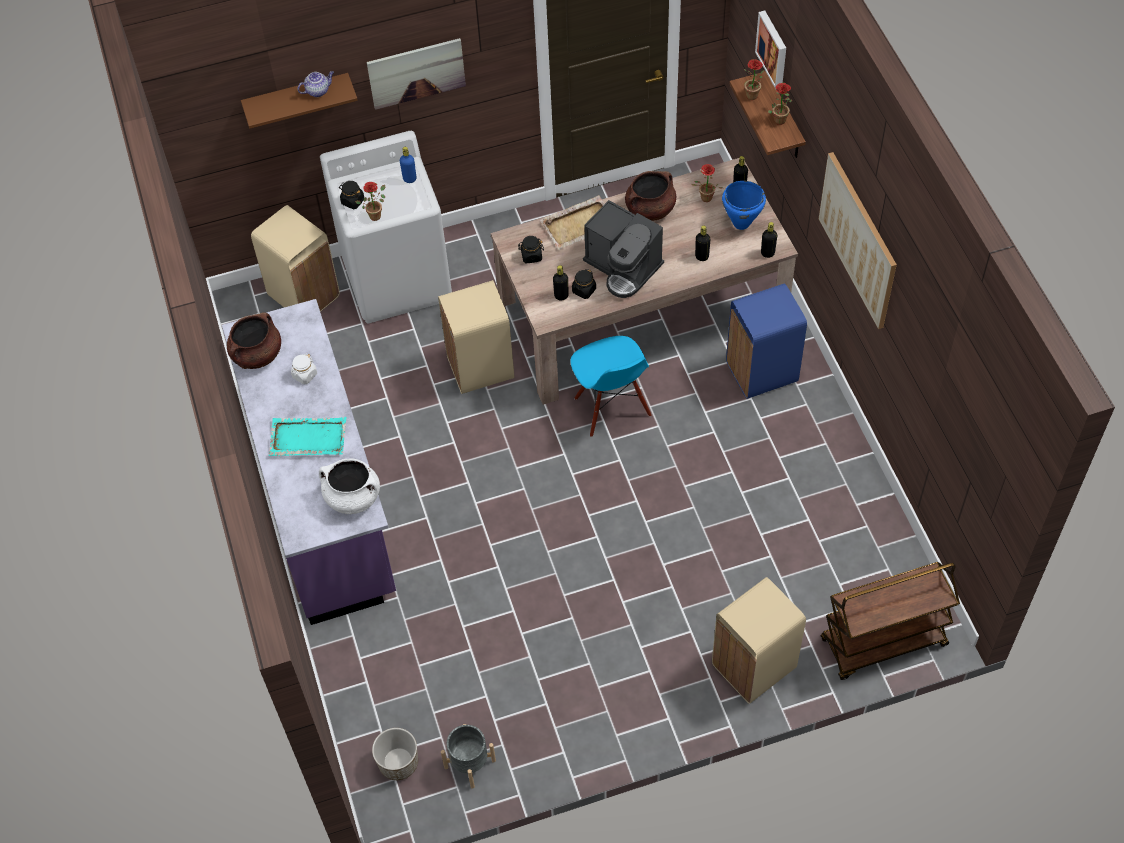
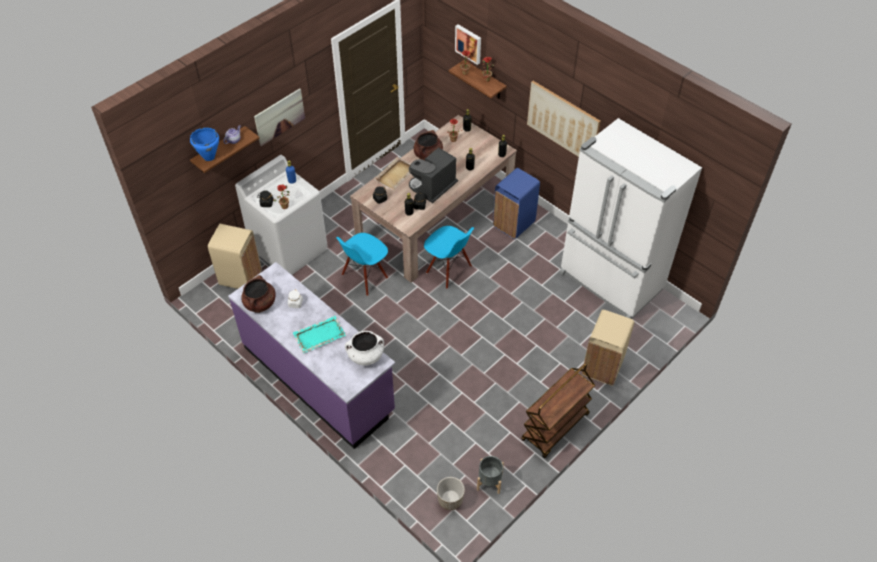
camera: 30 degrees left, 5 degrees down
(480, 367) = (365, 277): beige trash can -> blue chair
(623, 267) = (433, 187): coffee machine -> coffee machine turned 120 degrees clockwise
(741, 223) = (479, 145): blue cooking pot -> blue cooking pot (209, 157)
(856, 535) = (610, 282): none -> white fridge
(883, 643) = (656, 328): brown cart -> brown cart (555, 428)

